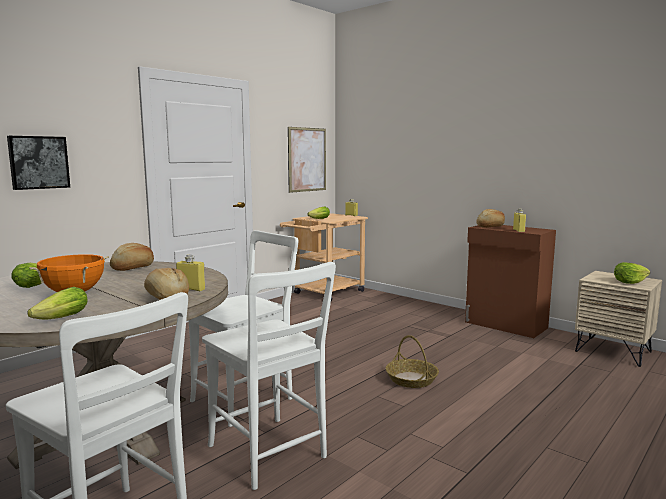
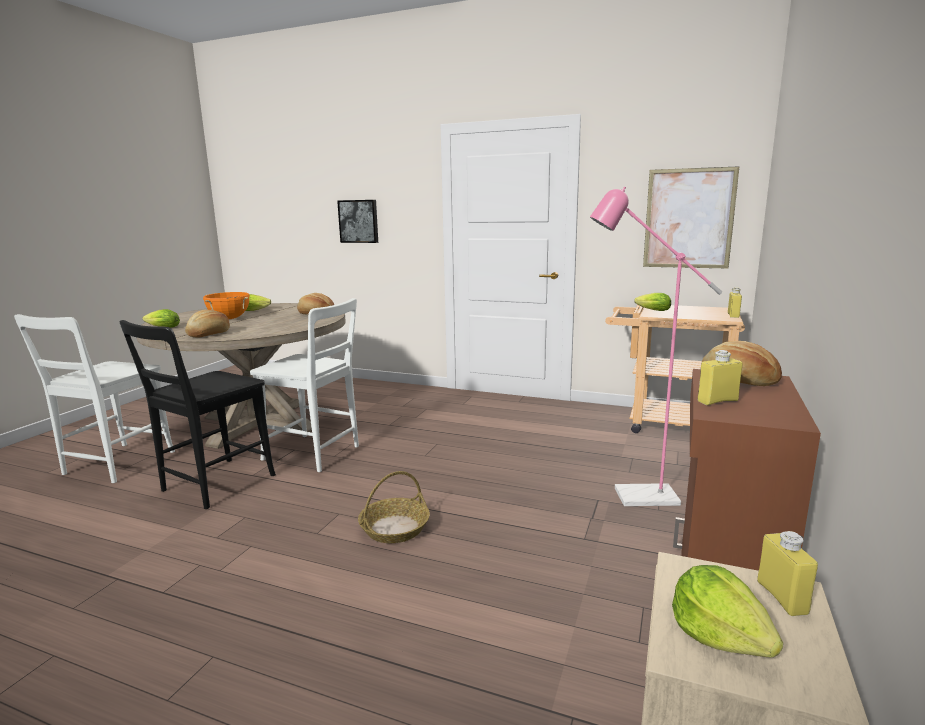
camera: 70 degrees right, 5 degrees up
(191, 289) = (239, 334): yellow bottle -> yellow bottle (782, 597)
(270, 454) = (213, 485): white chair -> black chair
(410, 318) = (634, 497): none -> pink floor lamp

